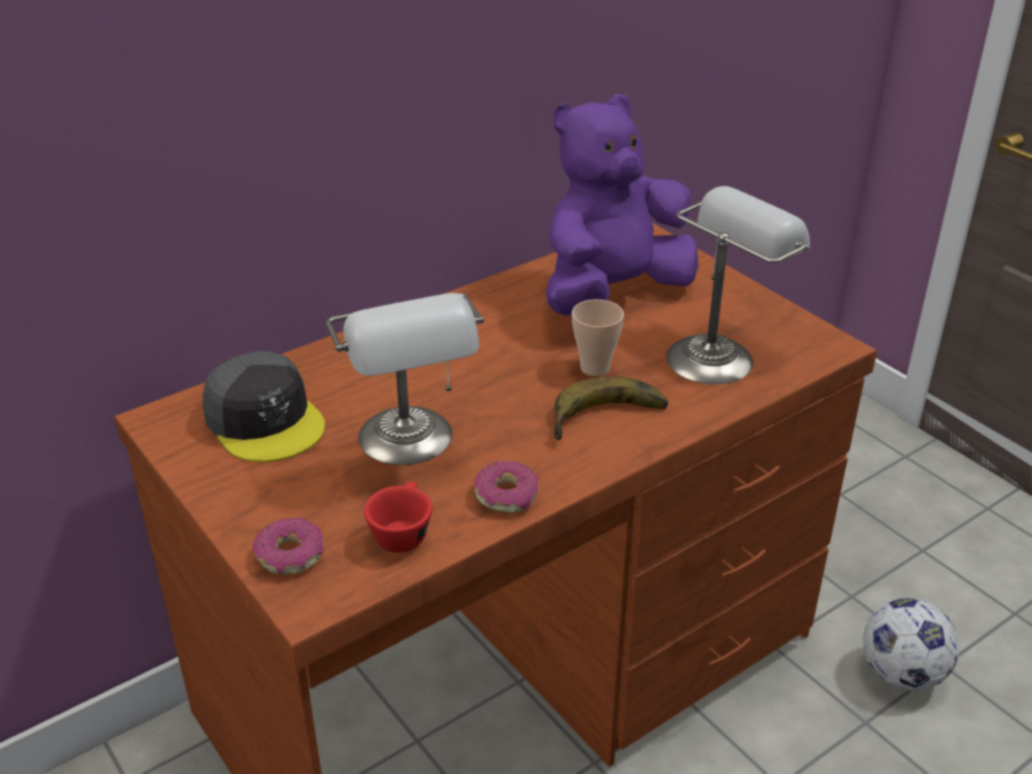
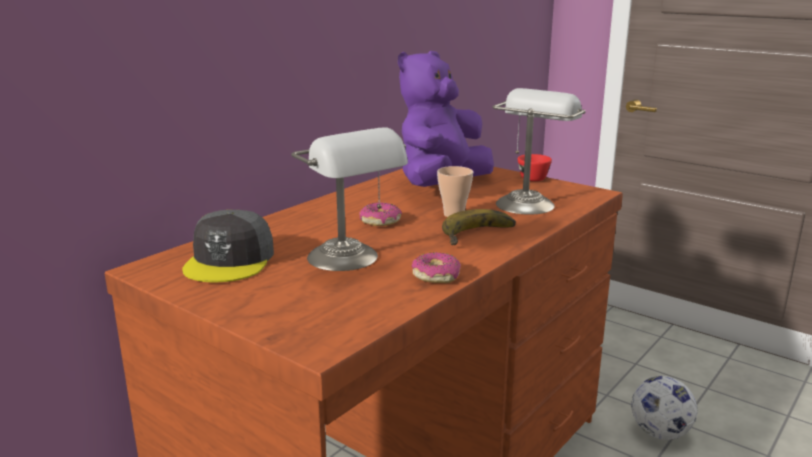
camera: 15 degrees left, 15 degrees down
(265, 420) = (230, 260): grey cap -> grey cap turned 60 degrees clockwise
(290, 556) = (290, 325): donut -> donut (380, 221)
(401, 532) = (370, 302): red cup -> red cup (531, 177)

